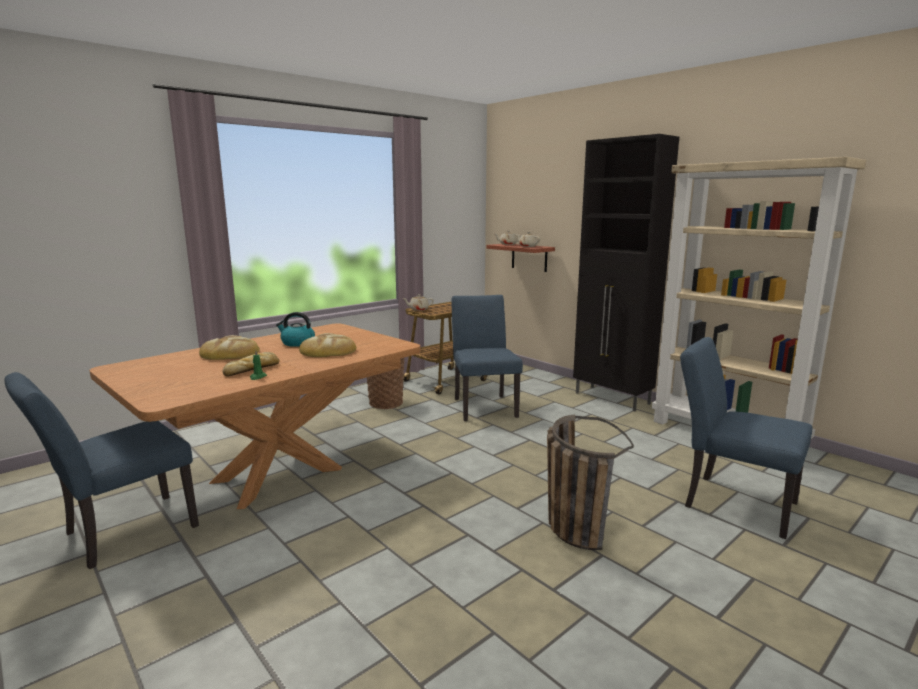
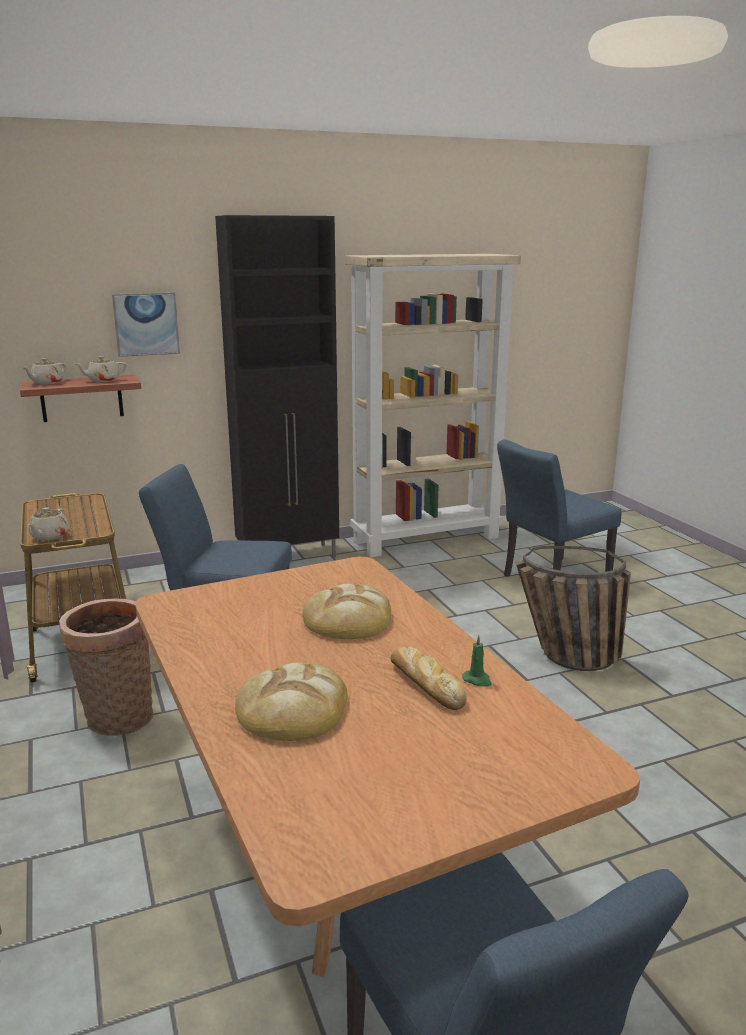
camera: 70 degrees left, 5 degrees up
(297, 343) = (269, 640): kettle -> none
(564, 215) = (146, 324): none -> picture

